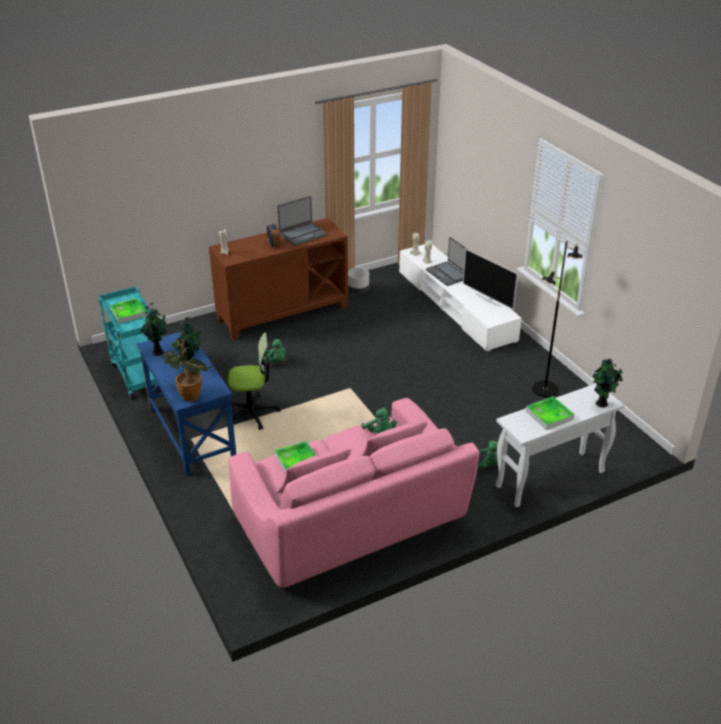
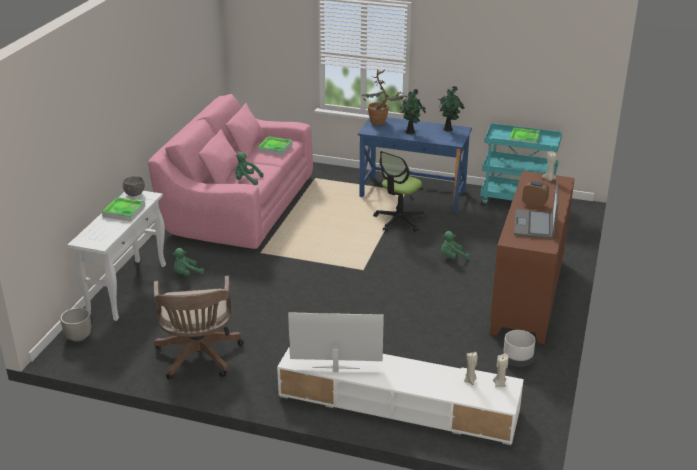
camera: 135 degrees right, 5 degrees down
(448, 274) = (423, 377): laptop -> none
(522, 431) = (134, 194): none -> grey bowl
(544, 390) = (198, 358): black floor lamp -> brown office chair
(602, 404) = (87, 236): potted plant -> none
(622, 454) = (79, 337): none -> grey planter

